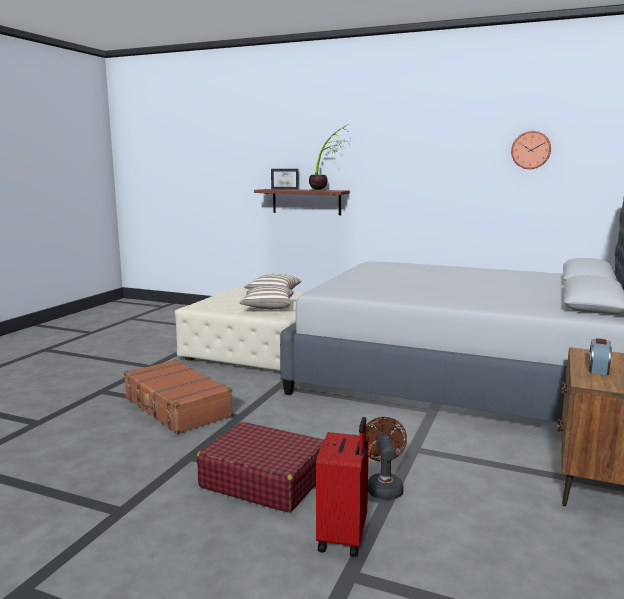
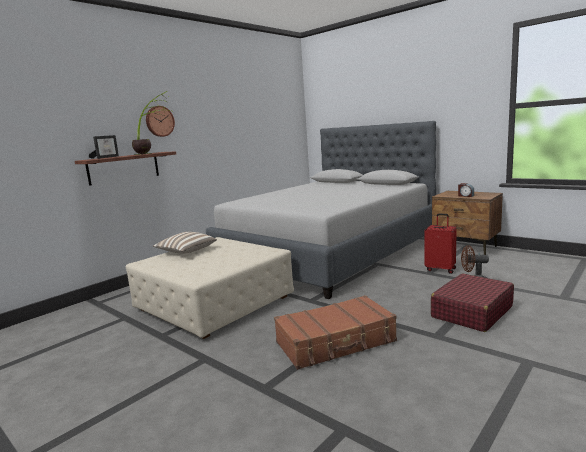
camera: 70 degrees left, 0 degrees up
(267, 307) = (237, 254): pillow -> none
(344, 537) = (530, 296): red suitcase -> red suitcase (440, 269)
(531, 150) = (266, 113): wall clock -> wall clock (159, 121)

